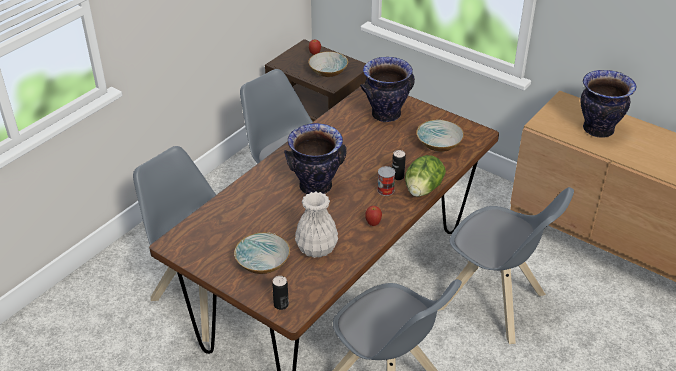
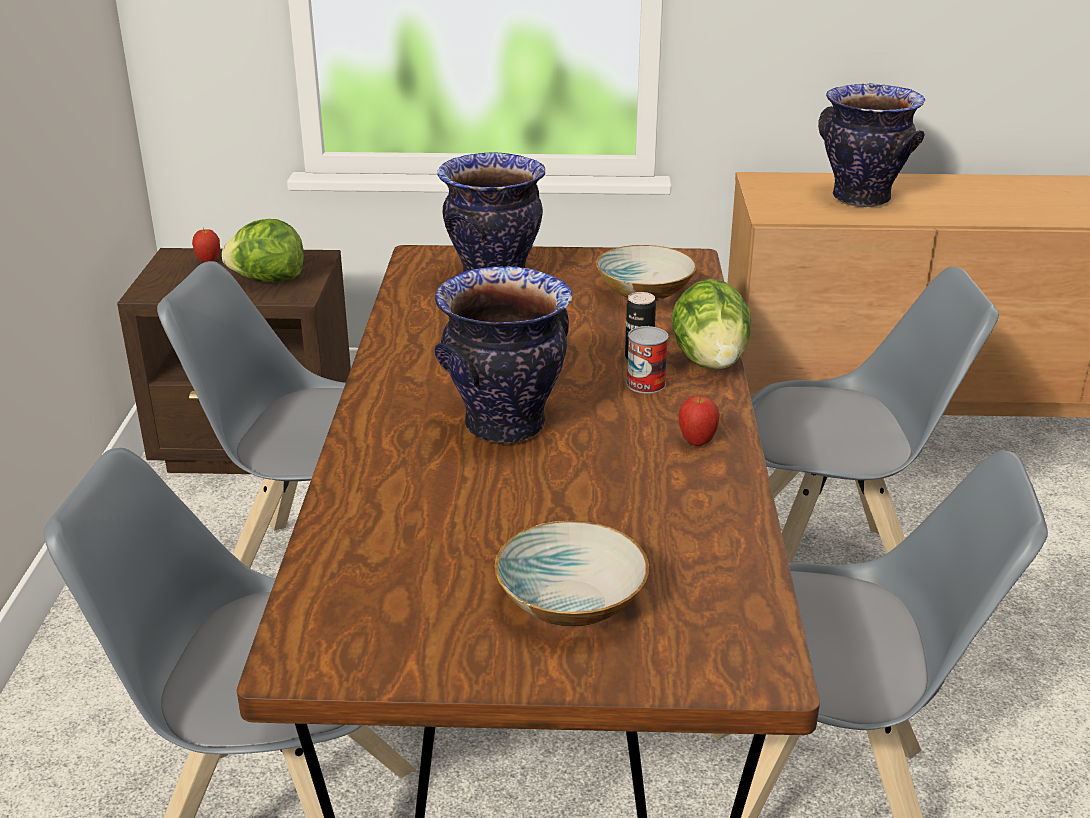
camera: 35 degrees left, 10 degrees down
(281, 304) = (716, 664): can -> none
(316, 248) = (646, 526): white vase -> none
(328, 72) = (268, 280): bowl -> lettuce

